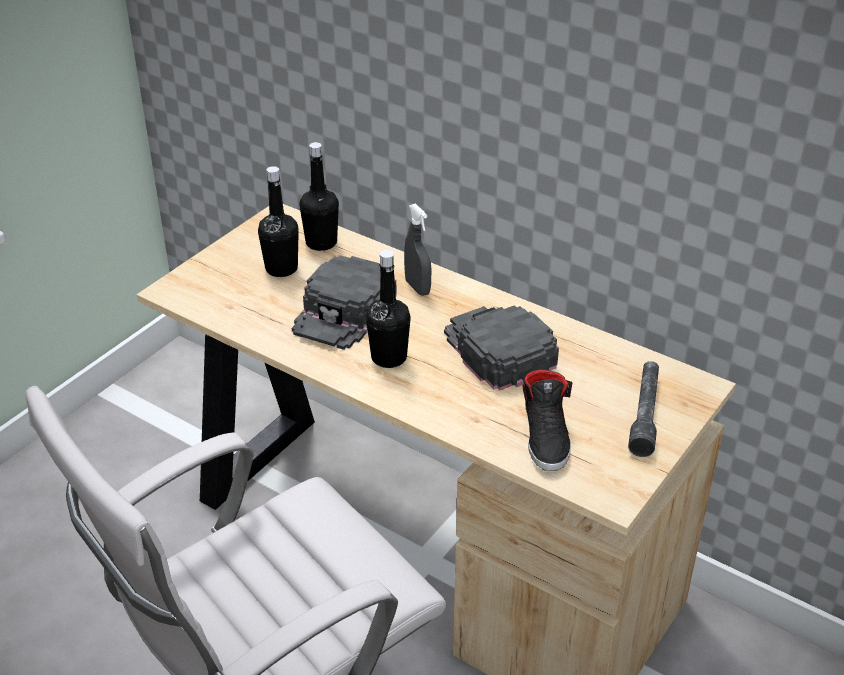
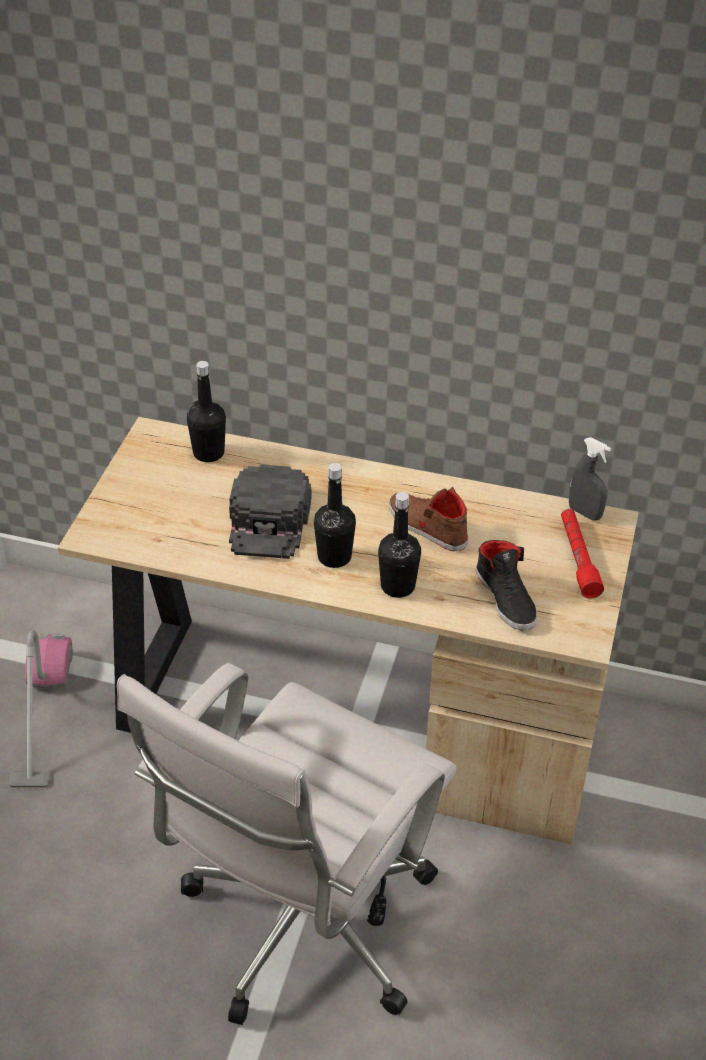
camera: 20 degrees left, 5 degrees up
(141, 472) = (42, 715): none -> vacuum cleaner
(281, 268) = (185, 489): black bottle -> black bottle (397, 586)
(417, 287) = (324, 480): grey spray bottle -> grey spray bottle (584, 513)
(497, 349) = (426, 526): black cap -> brown shoe
(645, 414) = (578, 558): grey flashlight -> red flashlight

